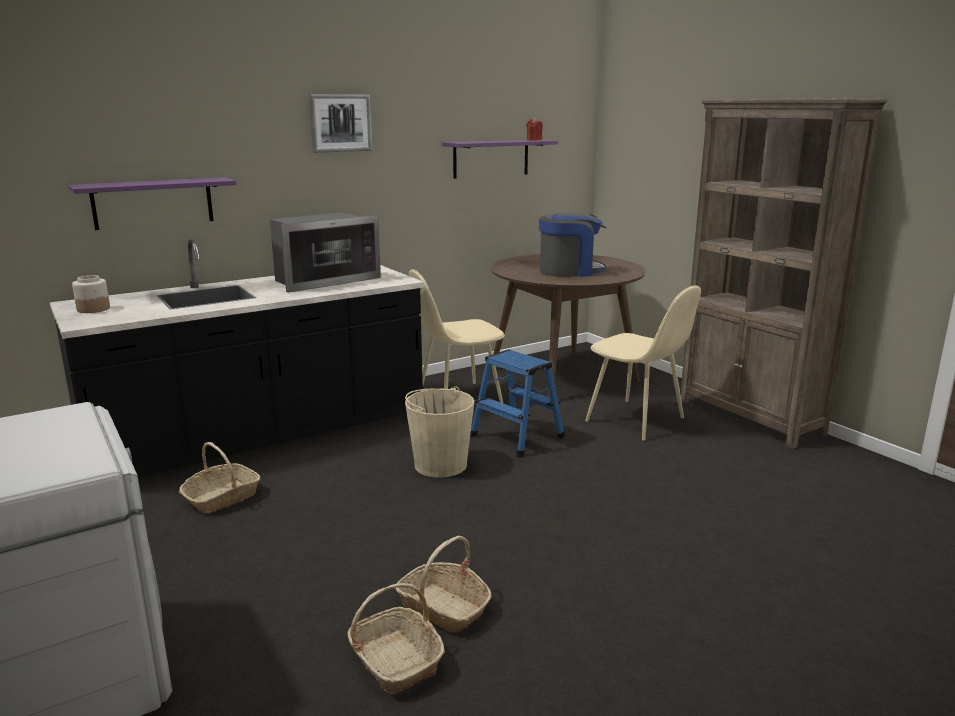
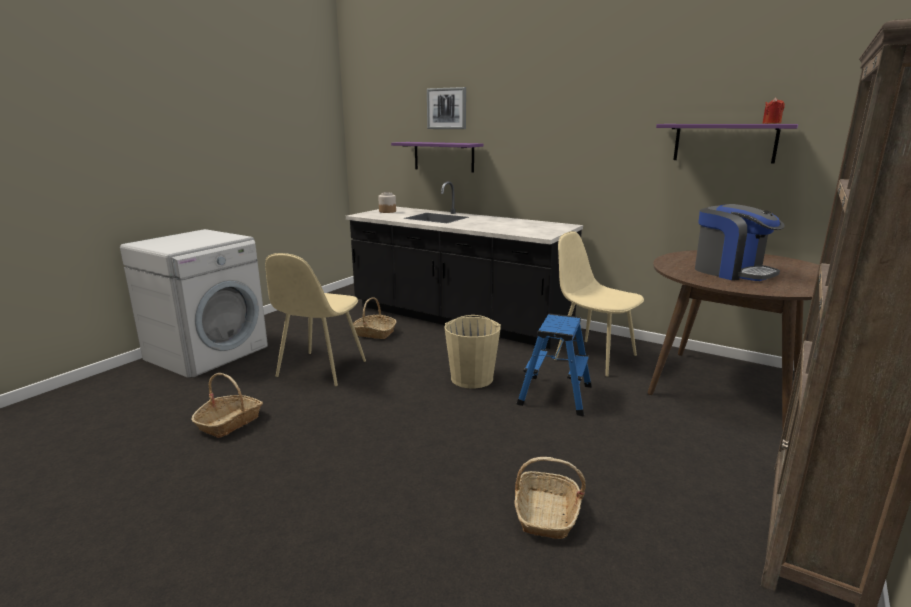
camera: 65 degrees right, 0 degrees up
(323, 280) = (511, 224): microwave -> none
(340, 123) = (568, 105): picture -> picture (447, 108)
(443, 608) = (286, 424): basket -> basket (546, 514)
(637, 420) = (675, 448): beige chair -> beige chair (320, 369)

